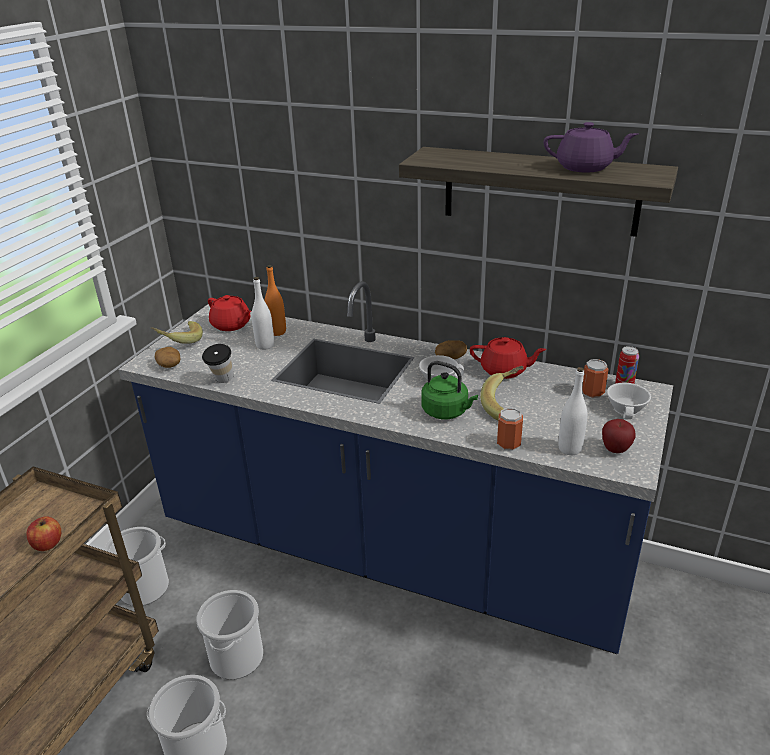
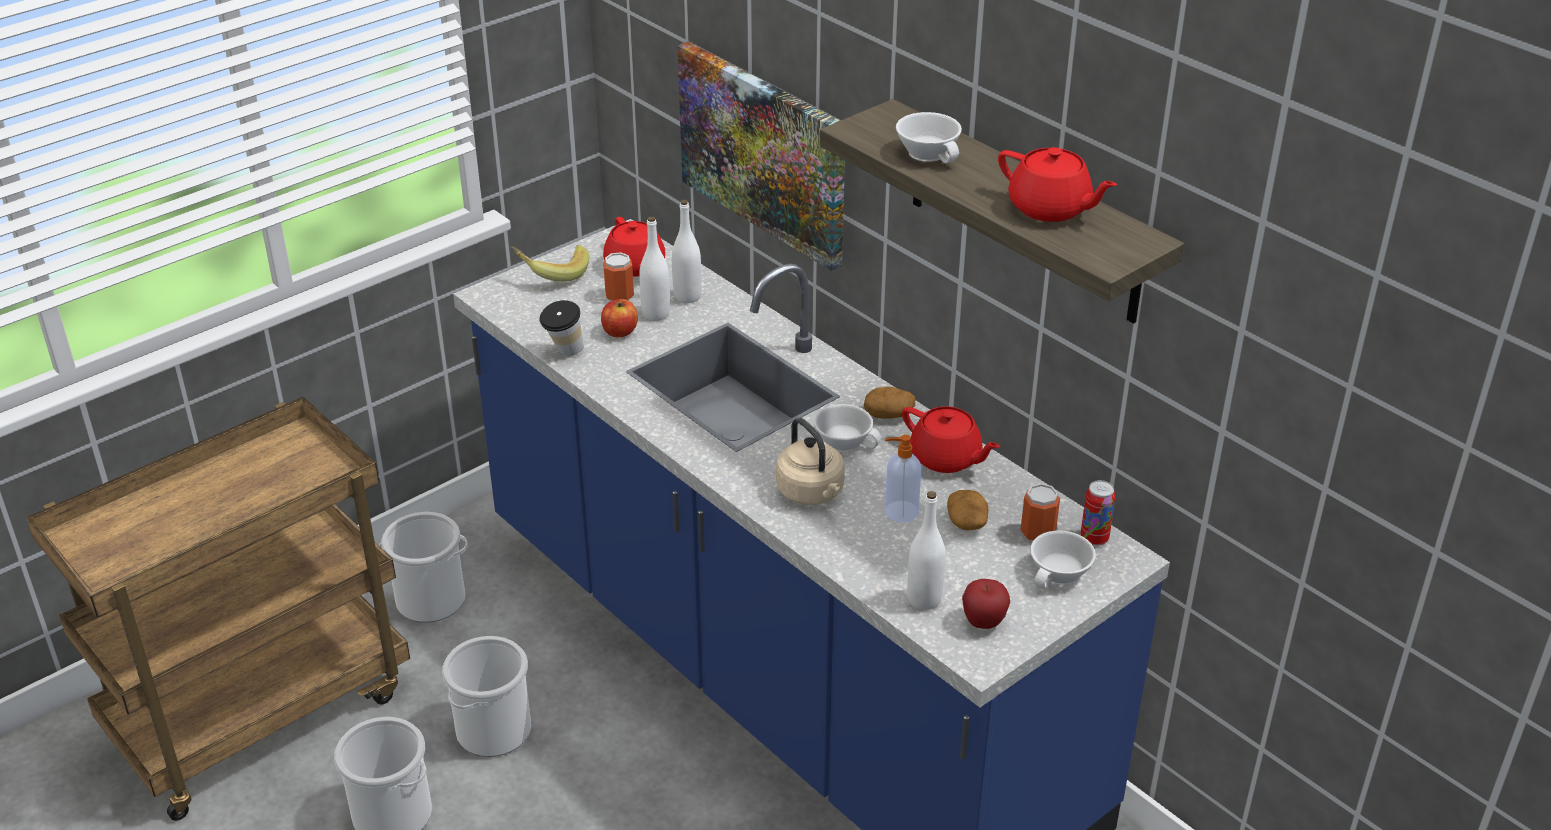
camera: 25 degrees right, 5 degrees up
(47, 544) = (277, 500): apple -> apple (620, 332)
(169, 365) = (517, 307): potato -> potato (967, 522)
(277, 332) = (687, 296): orange bottle -> white bottle
(314, 221) = (764, 152): none -> picture
(447, 412) = (812, 493): green kettle -> beige kettle
(480, 160) = (930, 153): none -> white cup
(507, 406) = (900, 512): banana -> soap dispenser
(508, 444) = (851, 564): can -> can (619, 296)
(585, 167) = (1050, 208): purple teapot -> red teapot

